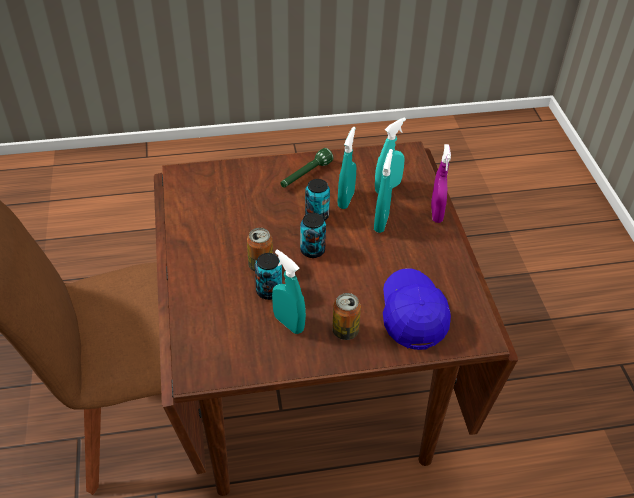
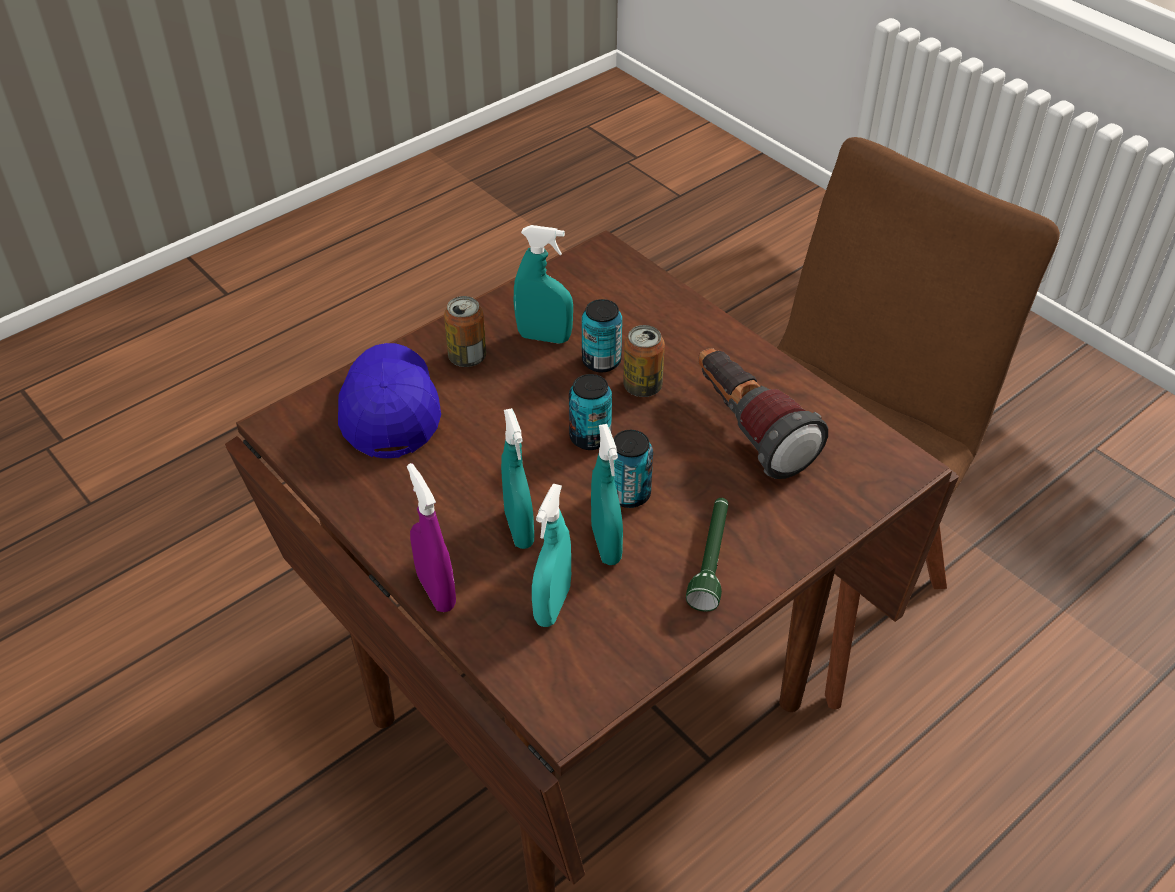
camera: 150 degrees right, 0 degrees up
(231, 219) = (748, 430): none -> flashlight
(412, 315) = (390, 411): blue cap -> blue cap turned 150 degrees counterclockwise

